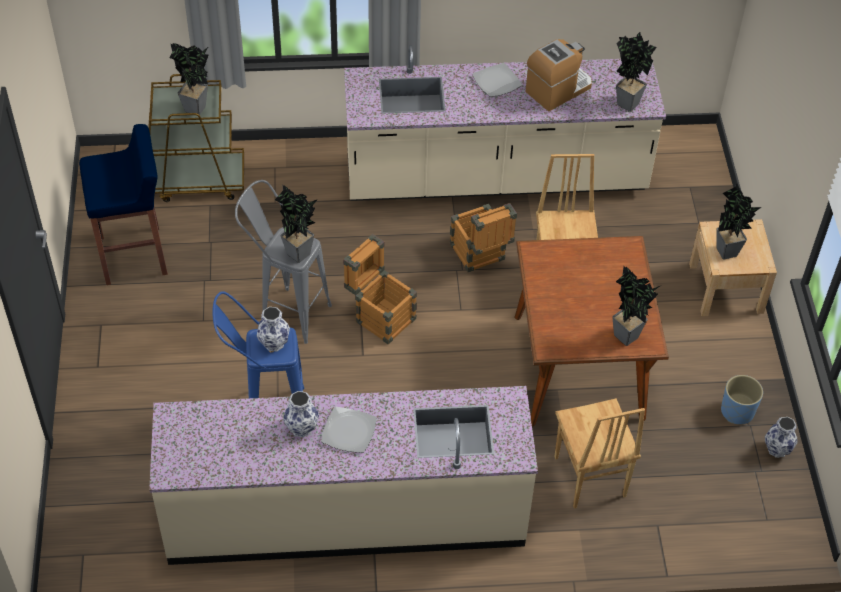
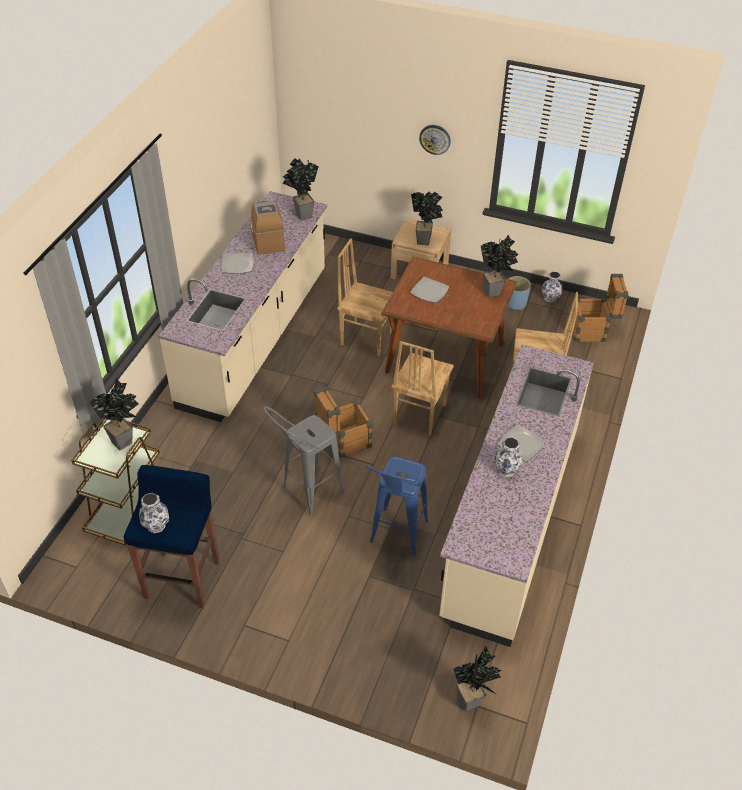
camera: 65 degrees left, 5 degrees down
(274, 343) = (401, 472): vase -> vase (157, 525)
(299, 257) = (323, 430): potted plant -> potted plant (472, 702)
(465, 371) = (418, 414): none -> brown chair
(479, 257) = (322, 371): crate -> crate (593, 332)
(584, 273) = (429, 292): none -> plate
(802, 147) = (435, 139): none -> wall clock

